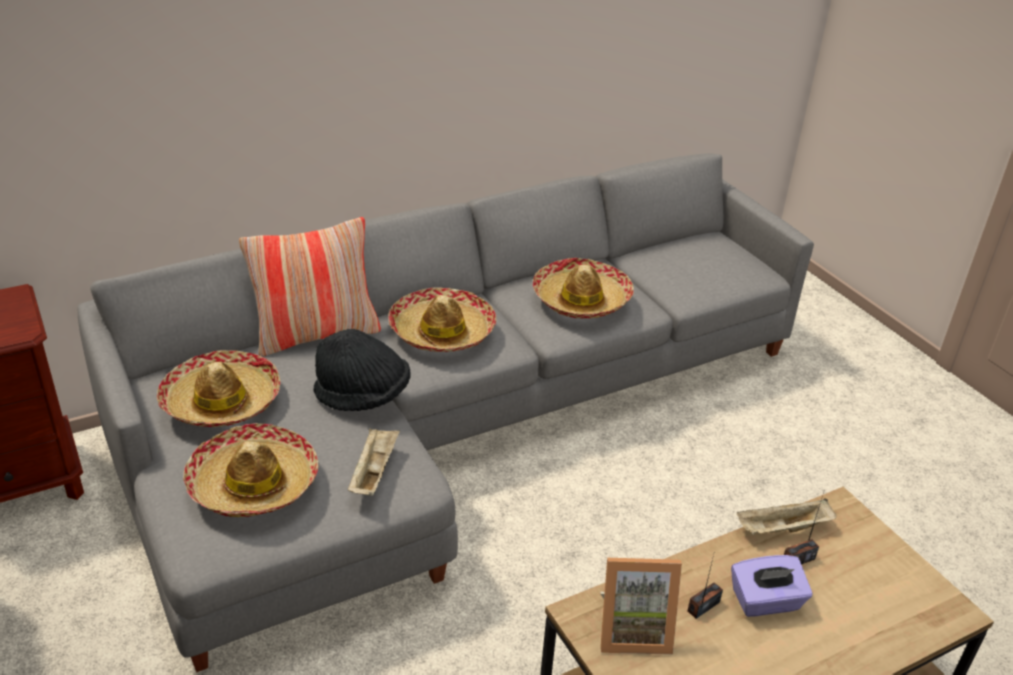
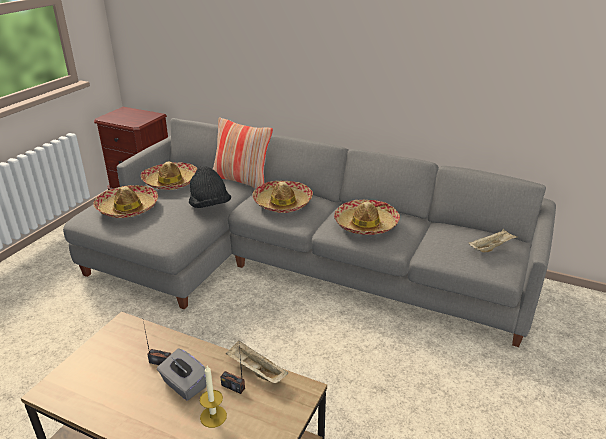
camera: 55 degrees right, 5 degrees down
(374, 472) = (162, 229): beige tray -> beige tray (491, 248)
(633, 630) = (124, 344): picture frame -> none
(766, 601) = (184, 385): purple tissue box -> grey tissue box
(839, 598) = (213, 416): none -> candle

